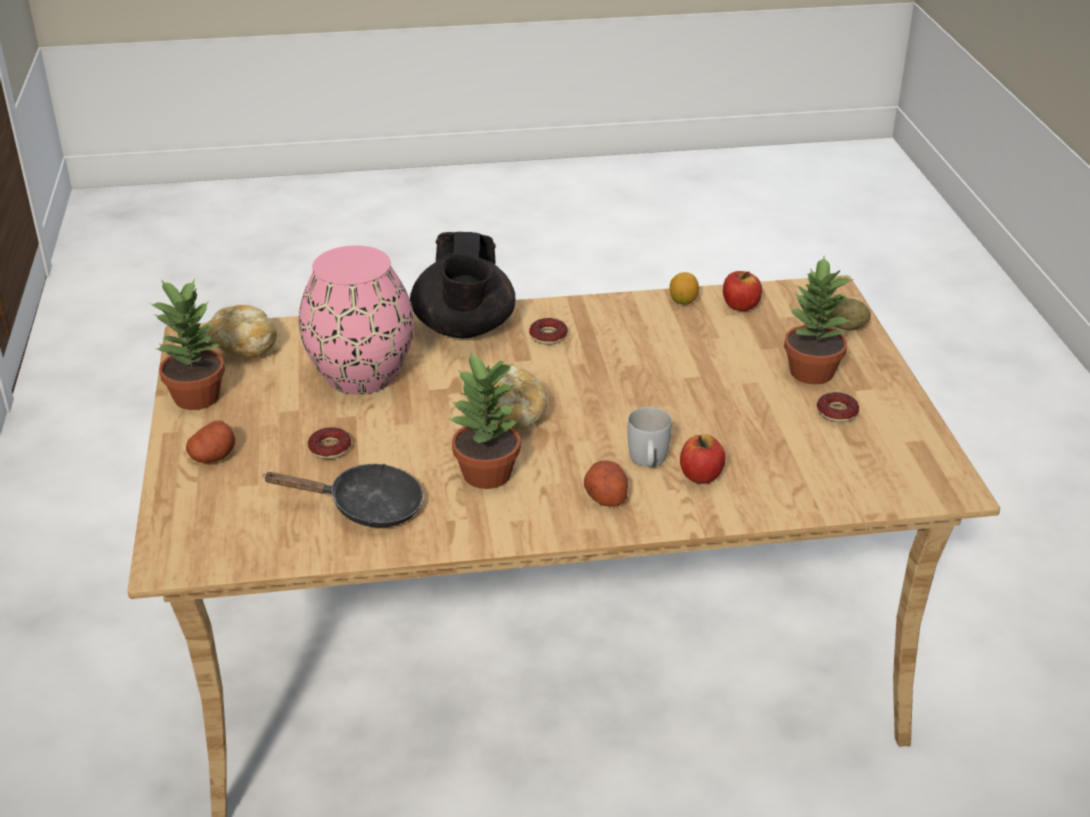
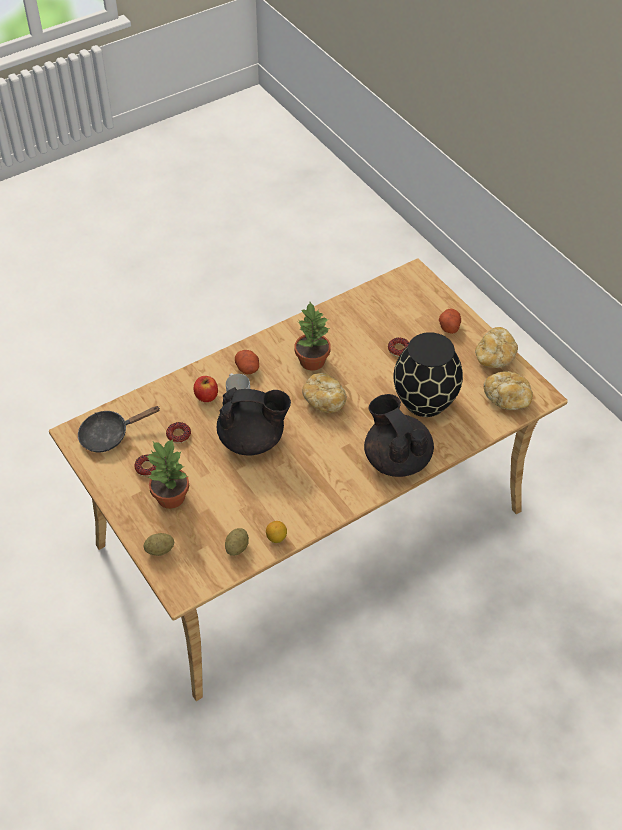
camera: 155 degrees right, 15 degrees up
(197, 396) = (494, 357): potted plant -> bread
(360, 376) = (425, 400): pink vase -> black vase
(366, 507) = (354, 324): black frying pan -> black frying pan (109, 435)
(548, 336) = (343, 471): donut -> donut (178, 435)
(655, 401) = (253, 440): none -> black teapot
(740, 306) = (237, 547): apple -> potato

